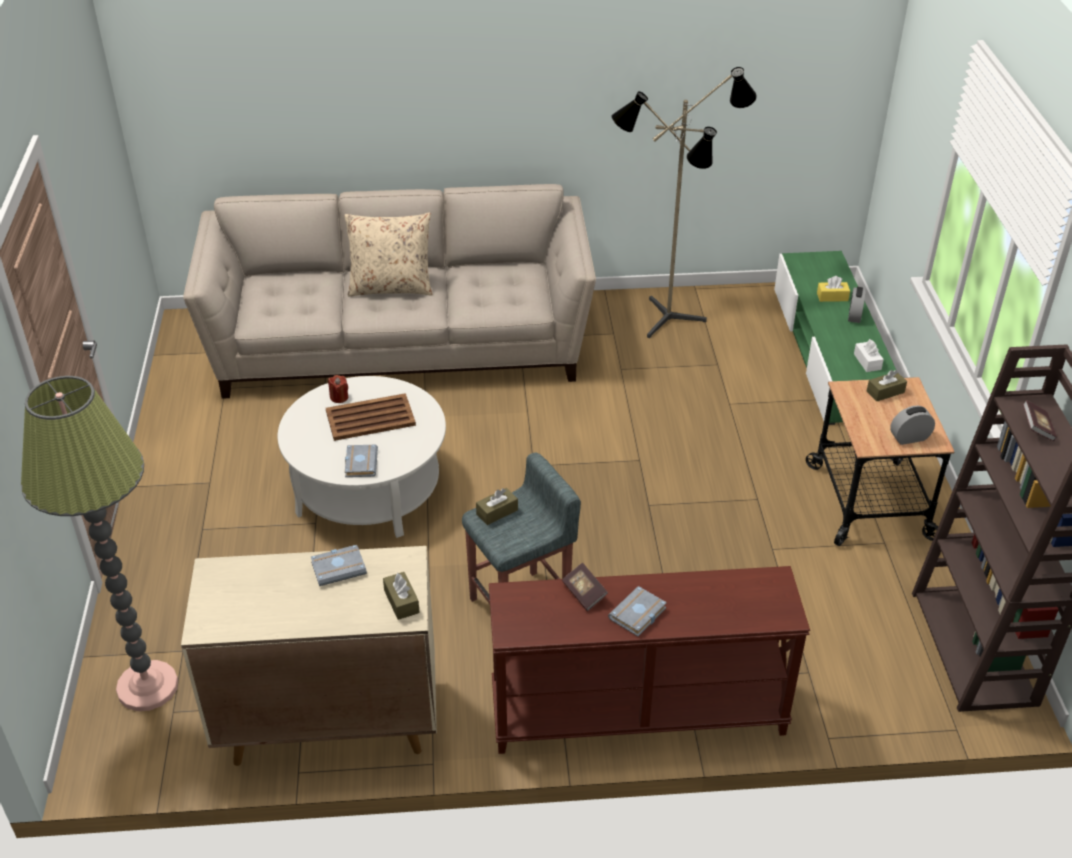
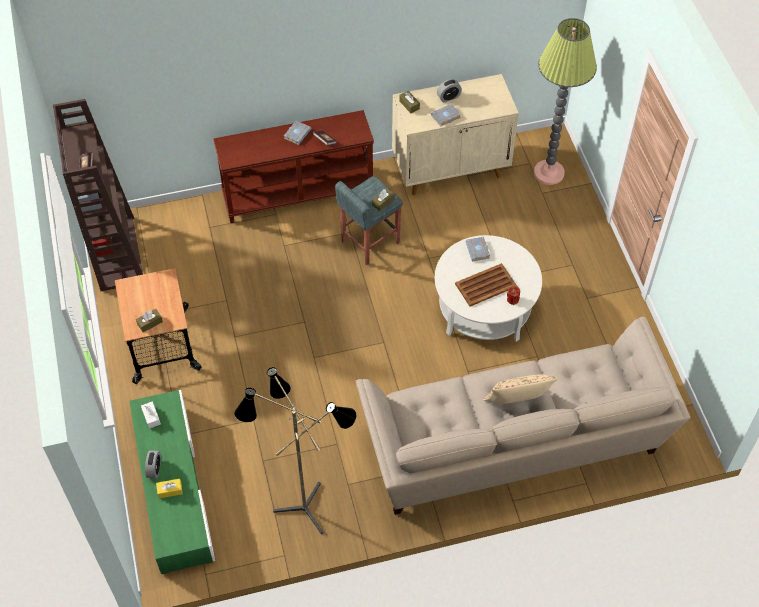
camera: 170 degrees right, 15 degrees up
(909, 438) = (140, 286): alarm clock -> alarm clock (448, 97)

